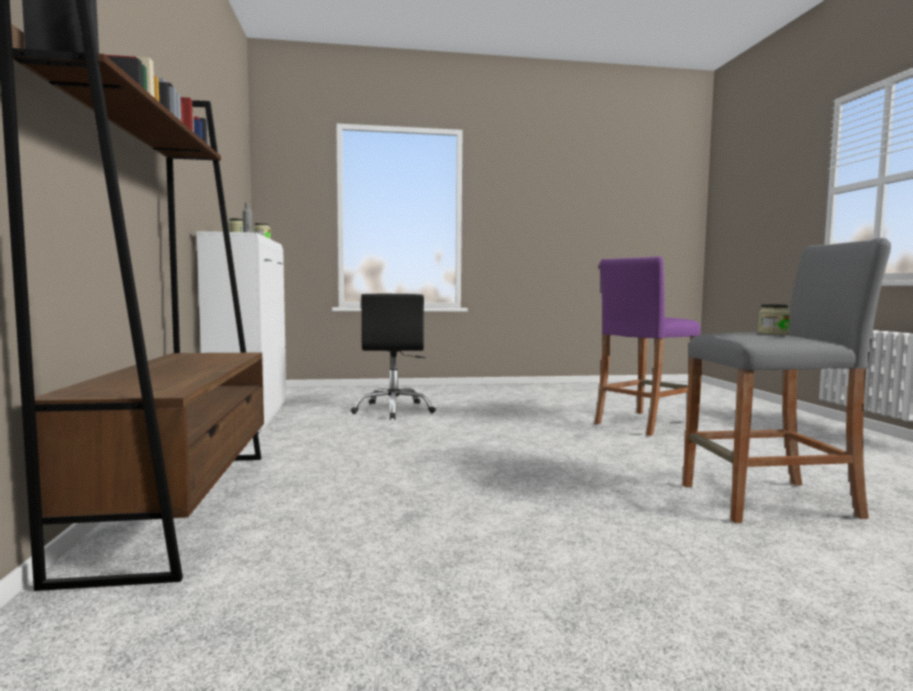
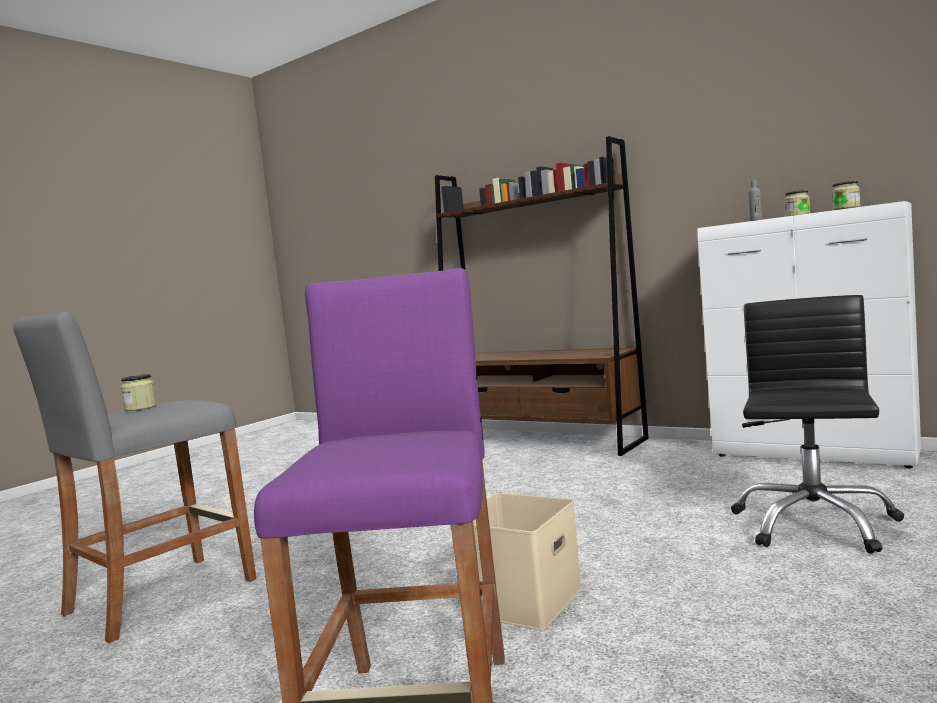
camera: 135 degrees right, 0 degrees up
(394, 410) = (813, 524): black office chair -> black office chair turned 75 degrees clockwise
(555, 430) = (523, 601): none -> beige storage box

